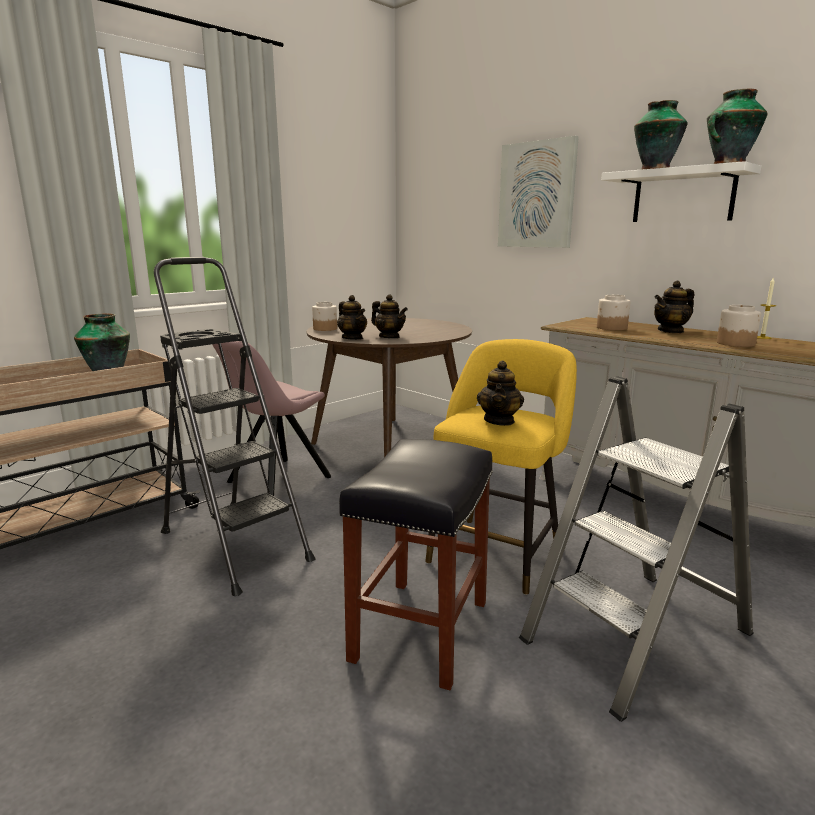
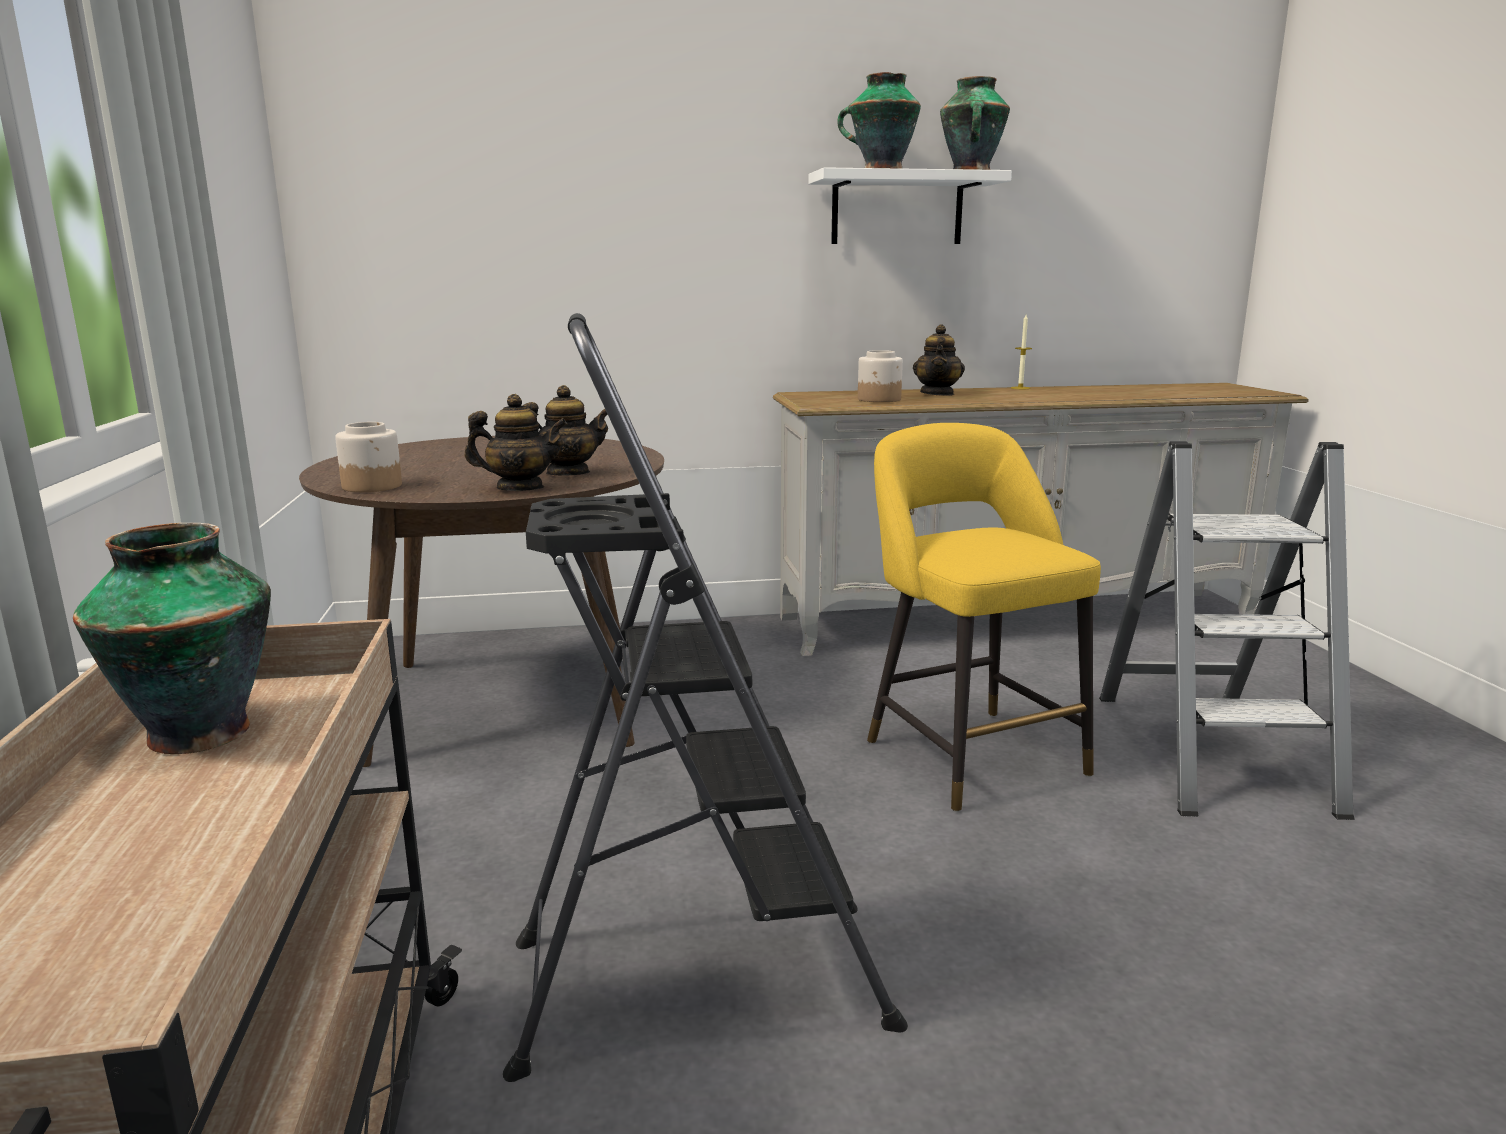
camera: 55 degrees left, 0 degrees up
(278, 479) = (471, 852): pink chair -> none
(421, 632) = (1132, 876): black stool -> none
(499, 421) = (1010, 545): teapot -> none
(536, 195) = (659, 195): picture -> none
(735, 343) = (1042, 396): jar -> none

